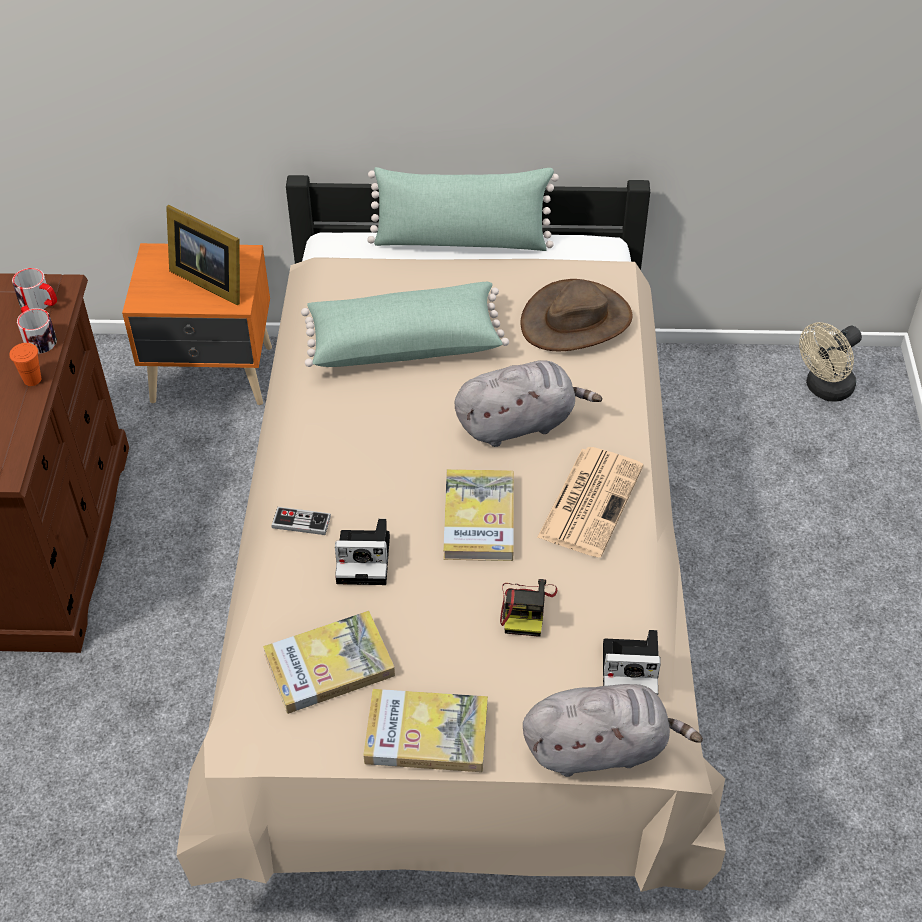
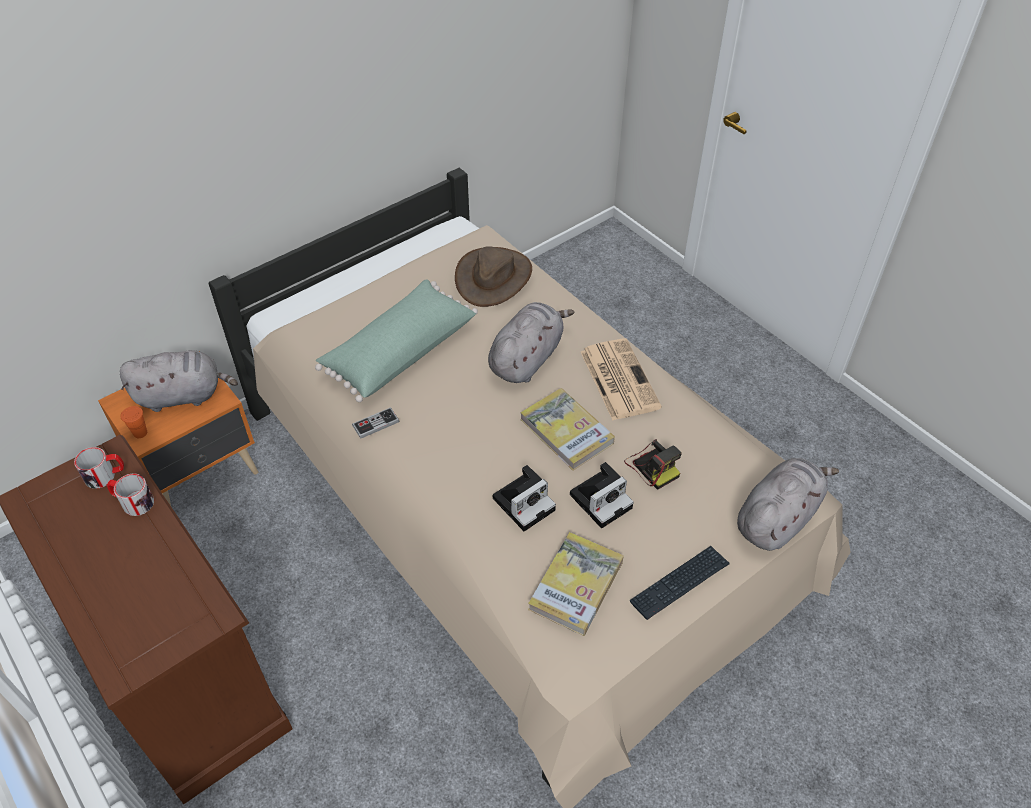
camera: 40 degrees left, 0 degrees up
(32, 379) = (163, 534): orange cup -> orange cup (140, 433)
(209, 279) = (183, 395): picture frame -> grey plush toy
(301, 522) = (457, 508): game controller -> game controller (375, 424)
(426, 734) = (679, 583): book -> keyboard
(461, 241) = (364, 268): green pillow -> none
(632, 671) = (746, 462): camera -> camera (602, 499)
(824, 389) = (597, 262): beige fan -> none

